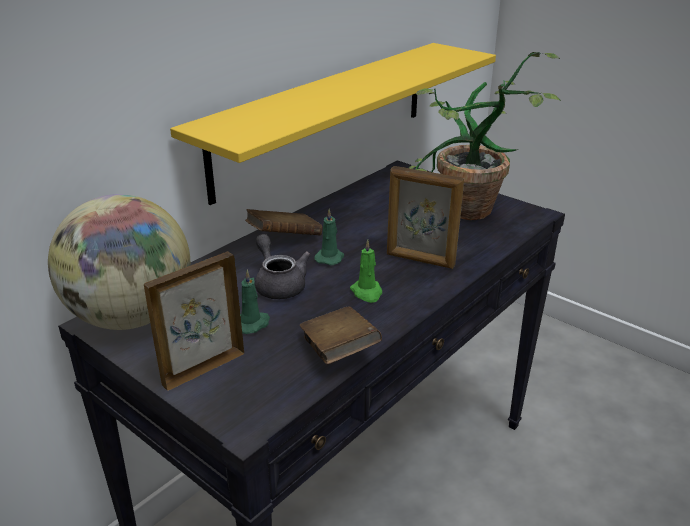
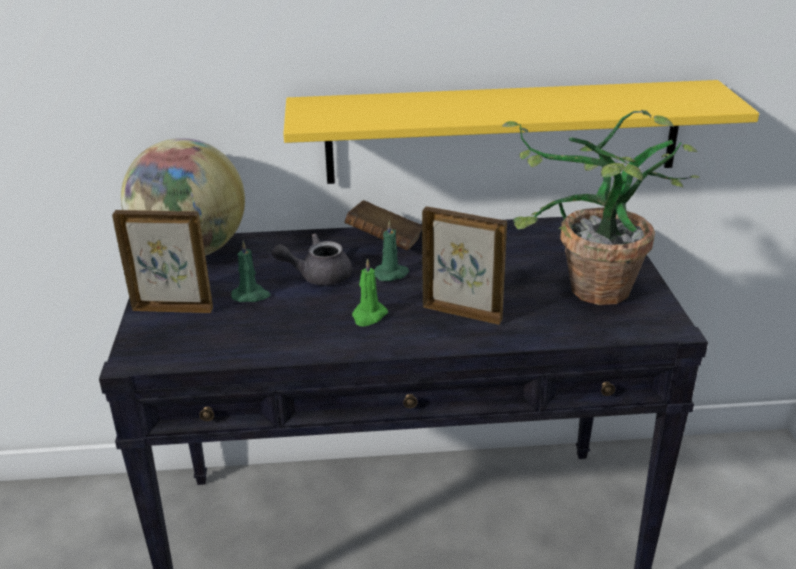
camera: 45 degrees right, 0 degrees up
(279, 284) = (318, 276): grey teapot -> grey teapot turned 120 degrees counterclockwise
(338, 352) = (269, 347): brown book -> none
(420, 260) = (462, 312): picture frame -> picture frame turned 135 degrees clockwise

